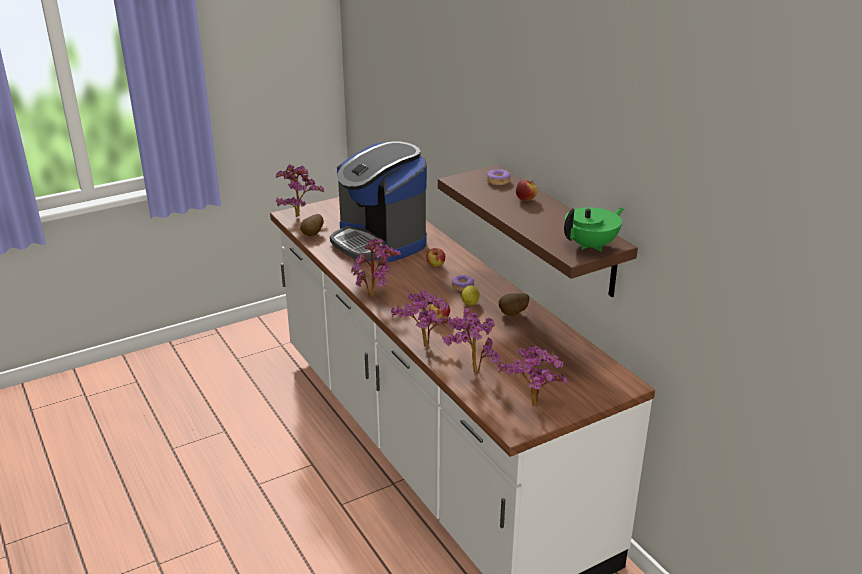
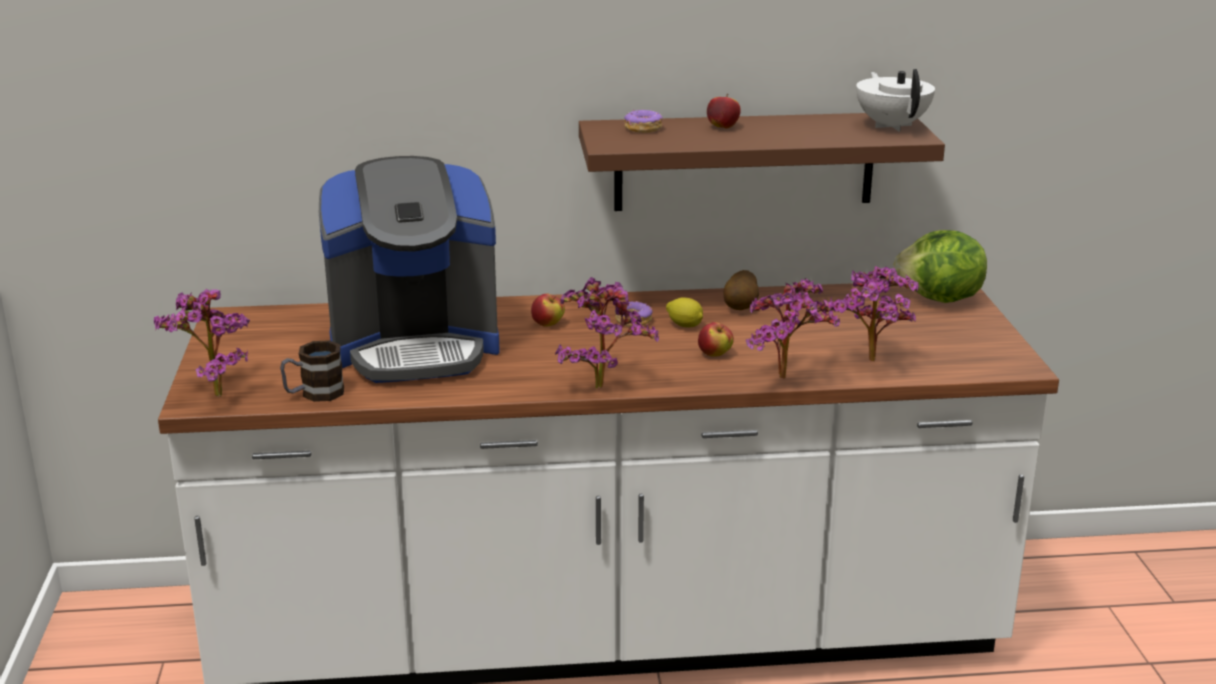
camera: 65 degrees left, 5 degrees down
(313, 234) = (314, 394): potato -> mug
(532, 408) = (978, 347): potted plant -> none
(591, 245) = (892, 126): green teapot -> white teapot
(599, 381) = (940, 299): none -> lettuce

